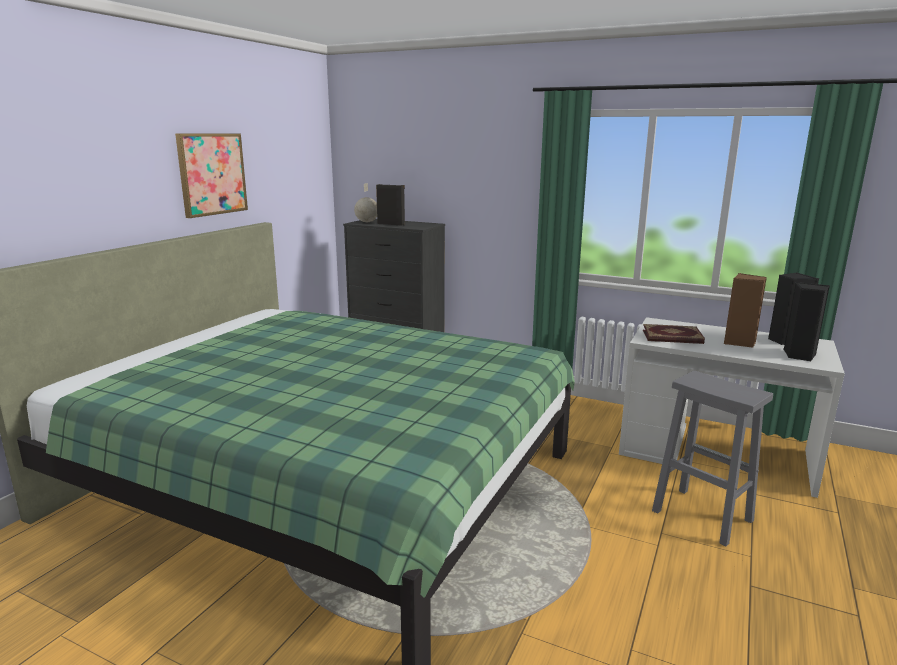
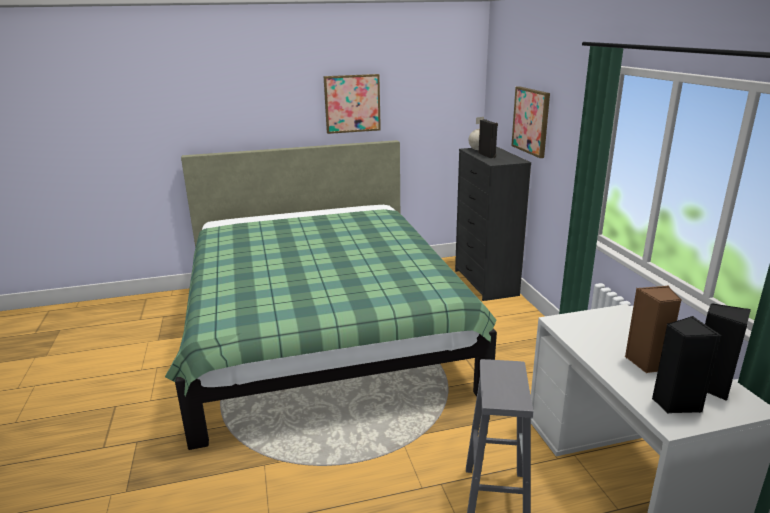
camera: 50 degrees right, 5 degrees up
(435, 180) = (531, 121): none -> picture
(672, 337) = (591, 329): book -> none

